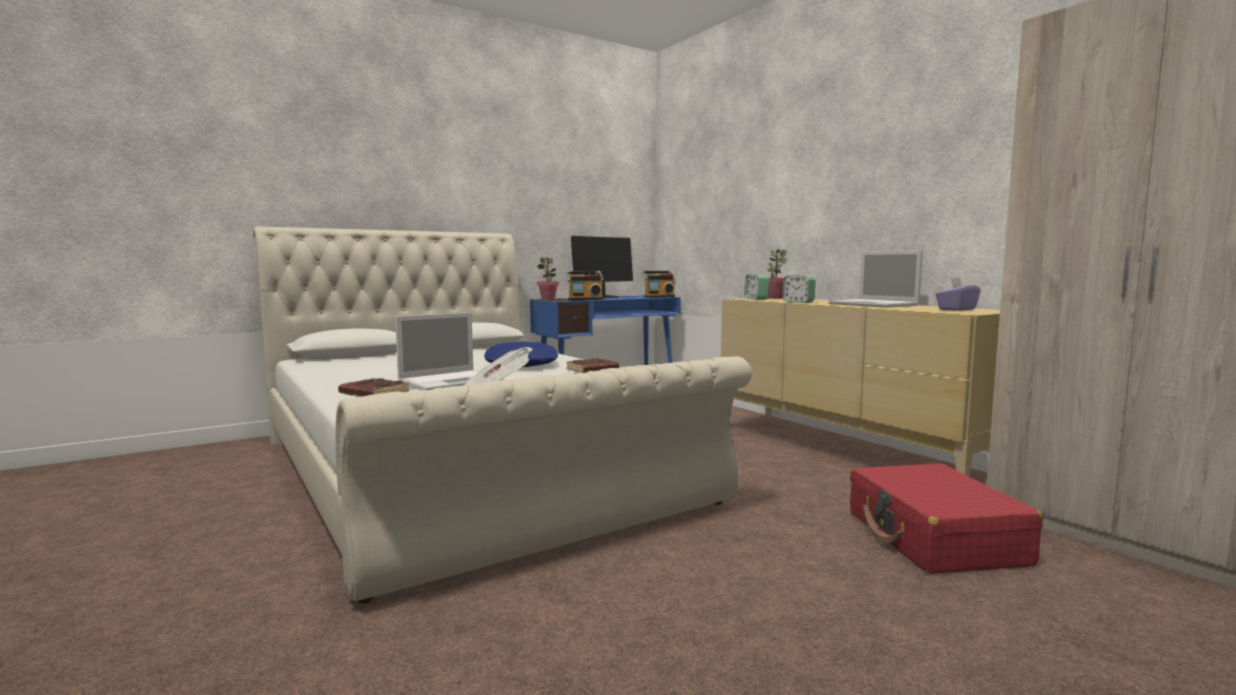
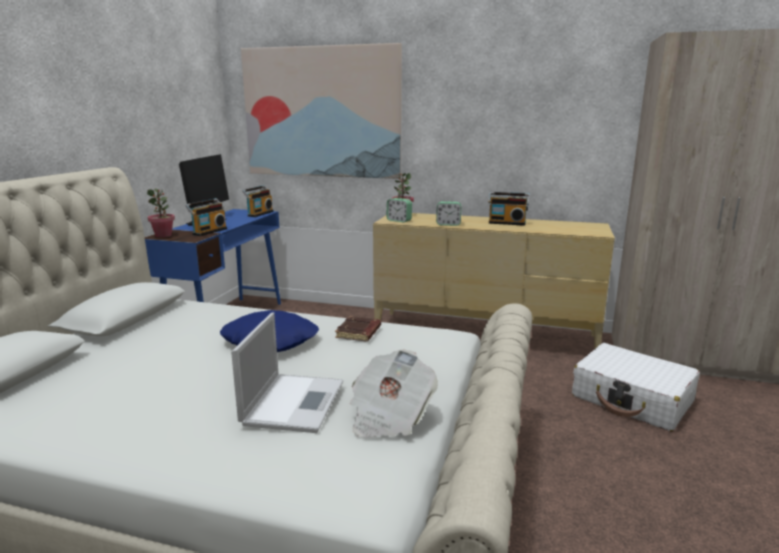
camera: 40 degrees left, 10 degrees up
(372, 394) = (268, 462): brown book -> none
(723, 194) = (321, 113): none -> picture
(874, 304) = (507, 223): laptop -> radio
(934, 538) = (632, 399): red suitcase -> white suitcase
(956, 309) = (574, 227): purple tissue box -> none

